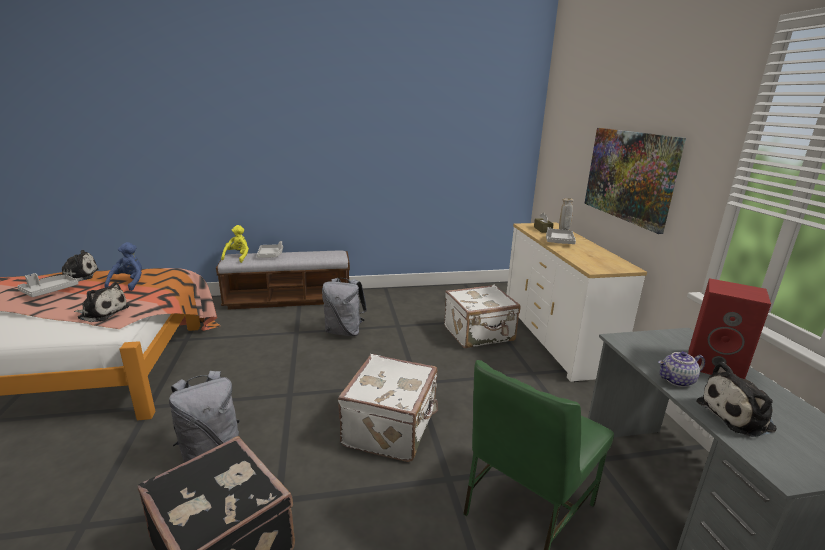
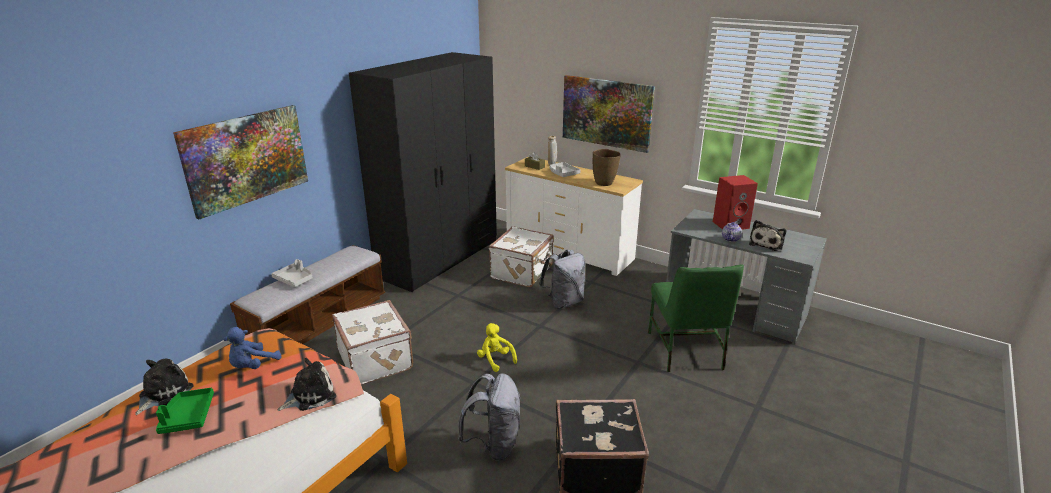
camera: 45 degrees left, 5 degrees up
(49, 291) = (188, 417): grey tray -> green tray
(129, 283) = (252, 366): blue plush toy -> blue plush toy turned 105 degrees counterclockwise
(238, 257) = (262, 296): yellow plush toy -> yellow plush toy (495, 360)
(254, 147) = (246, 159): none -> picture
(344, 331) = (426, 321): grey backpack -> grey backpack (564, 302)
(392, 428) = (571, 359): white suitcase -> white suitcase (376, 359)
(432, 295) = (439, 258): none -> black wardrobe
(588, 260) = (604, 183): none -> brown vase

